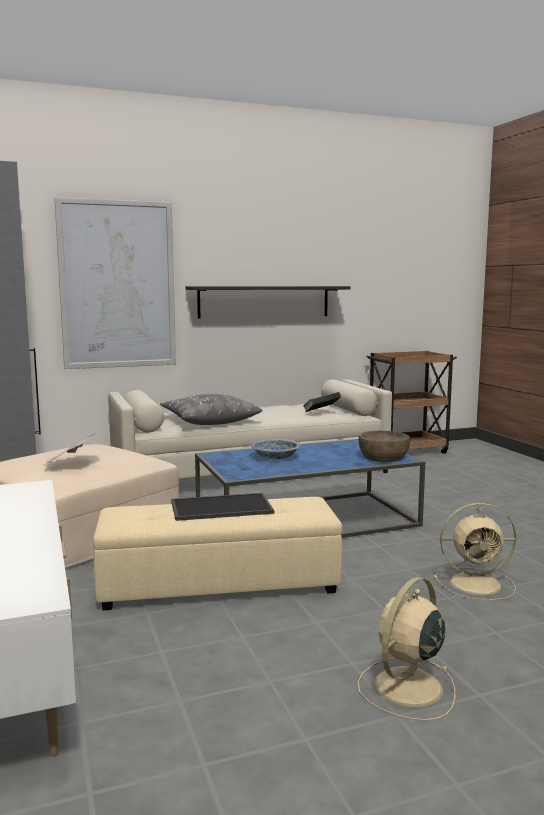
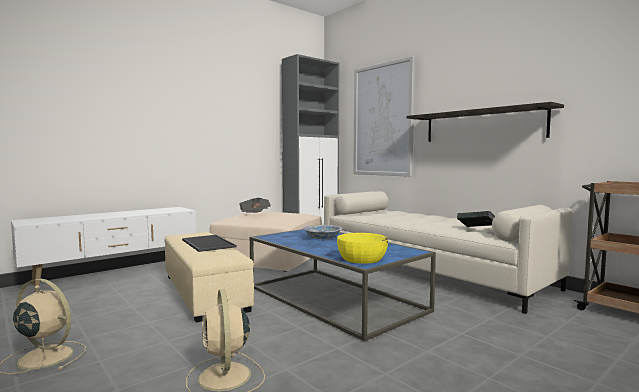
camera: 70 degrees right, 5 degrees down
(209, 420) = (390, 217): grey pillow -> none
(383, 457) = (362, 258): brown bowl -> yellow bowl

